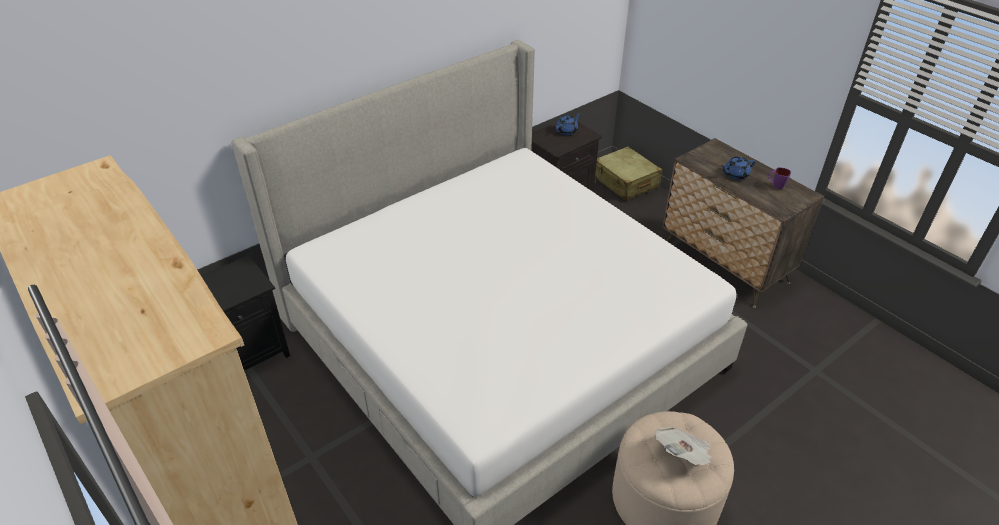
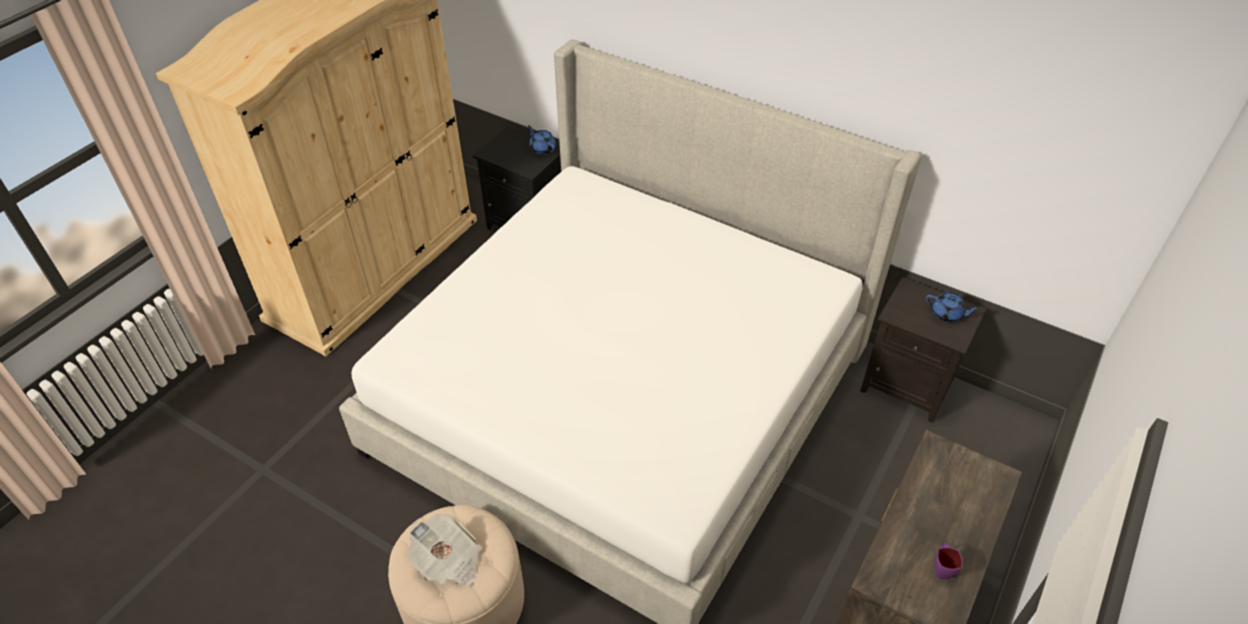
camera: 70 degrees right, 5 degrees up
(625, 182) = (1005, 452): beige suitcase -> none
(735, 174) = (935, 510): blue teapot -> blue teapot (542, 148)

